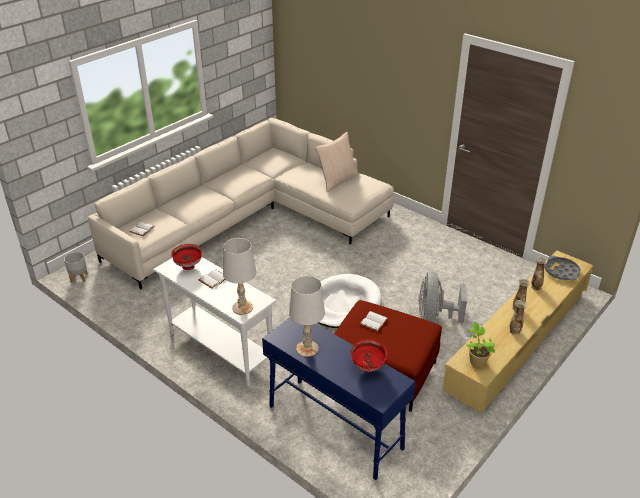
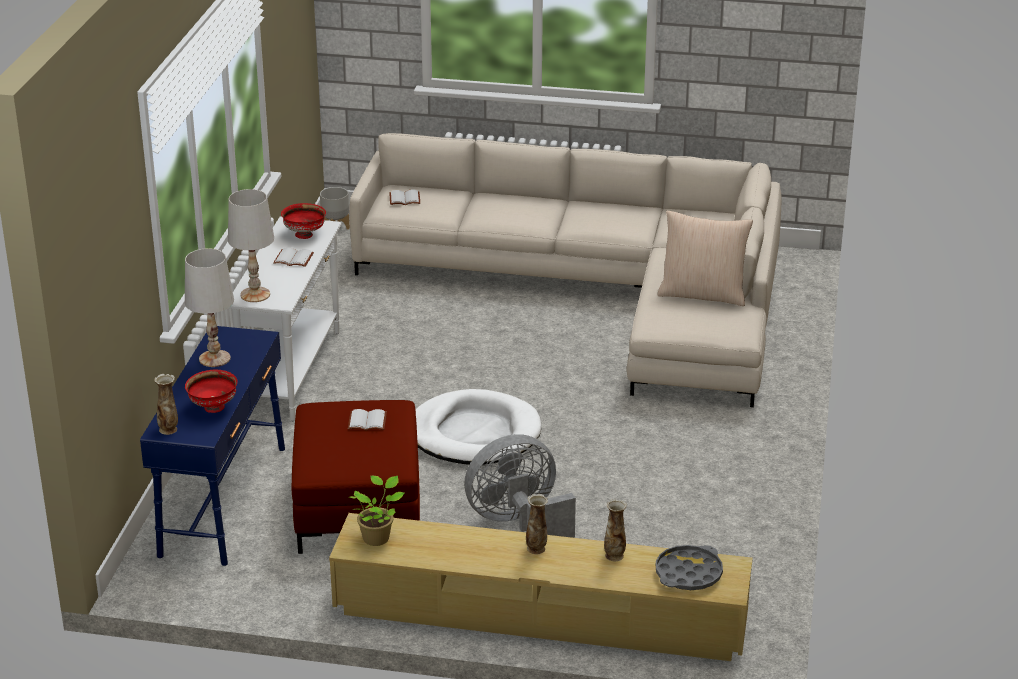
camera: 60 degrees right, 5 degrees down
(514, 331) = (477, 557): vase -> vase (169, 429)

